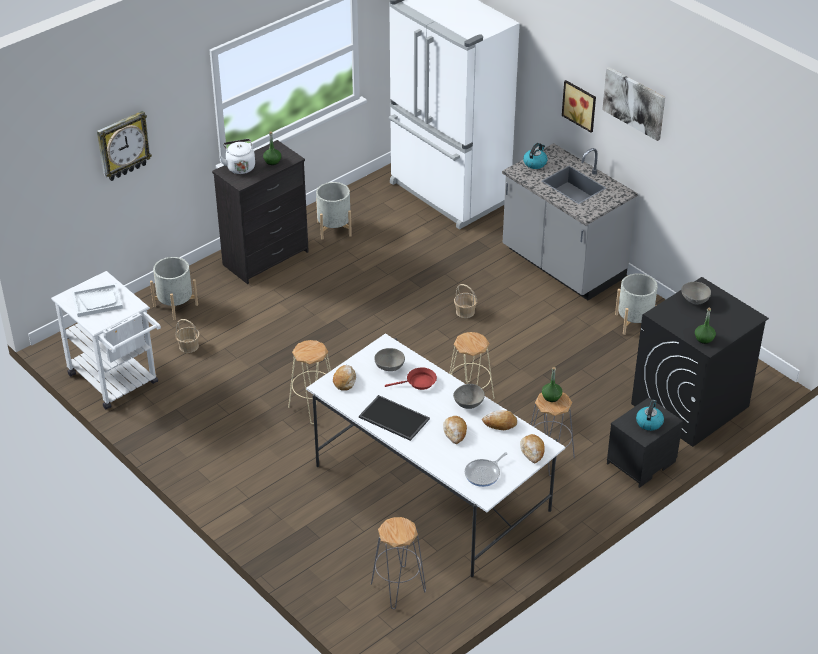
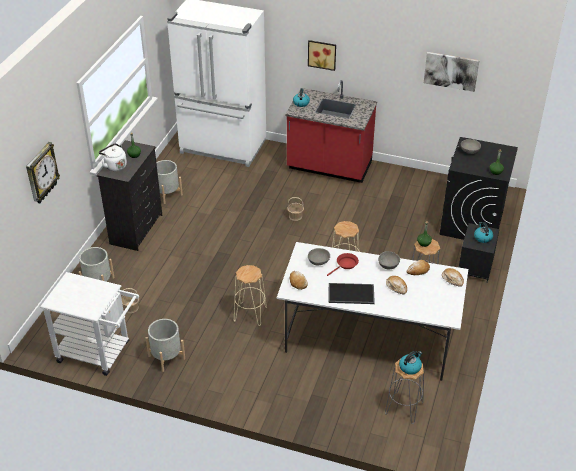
camera: 30 degrees left, 0 degrees up
(97, 301) = (79, 295): white tray -> none
(398, 531) = (410, 367): none -> kettle
(484, 474) = (437, 306): frying pan -> none
(562, 265) = (329, 167): grey counter -> red counter
(634, 102) = (369, 39): picture -> picture (451, 71)
(634, 322) = (399, 186): grey planter -> grey planter (166, 357)

